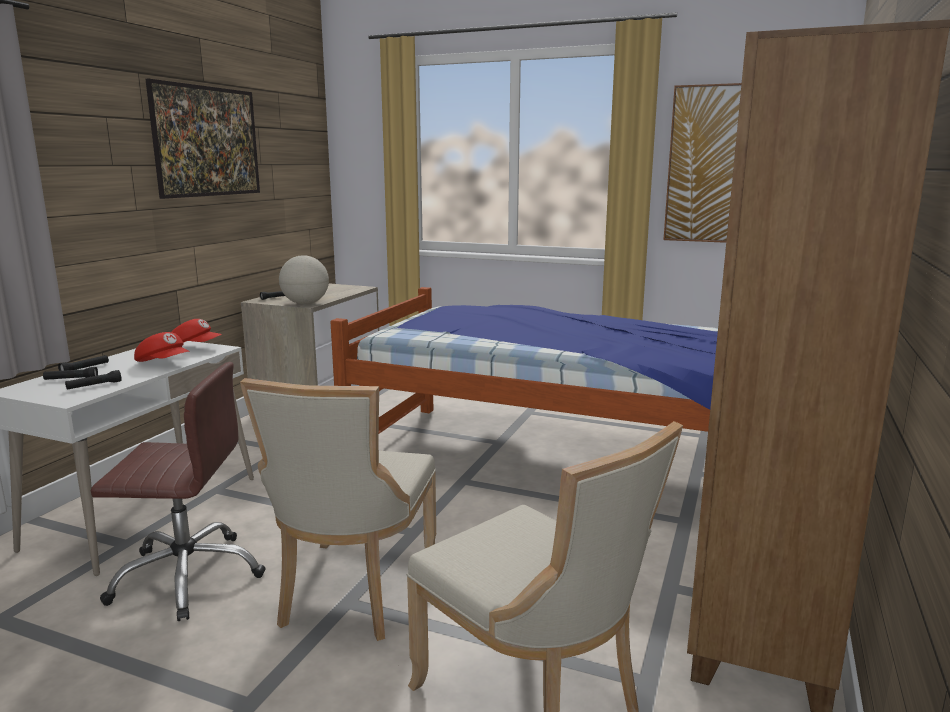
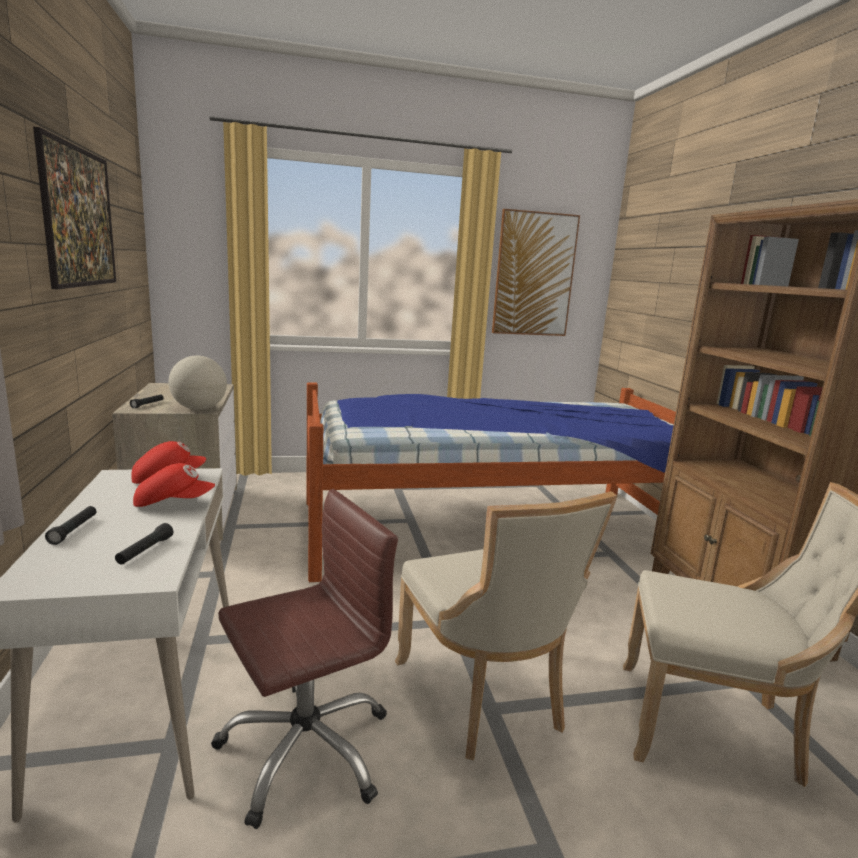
camera: 35 degrees left, 0 degrees up
(71, 379) = (87, 549): black flashlight -> none

